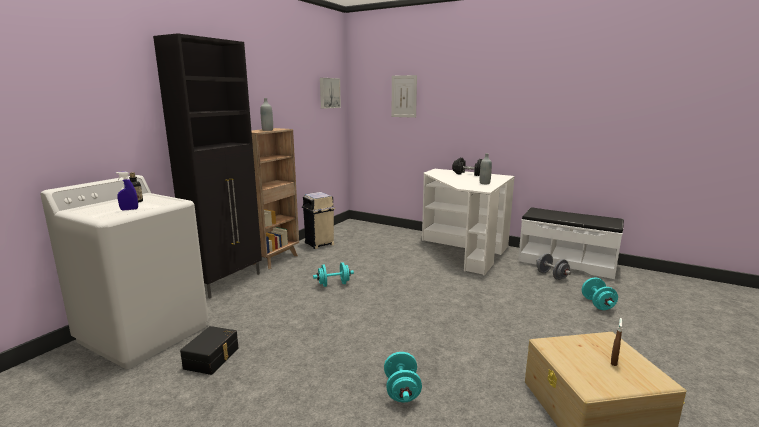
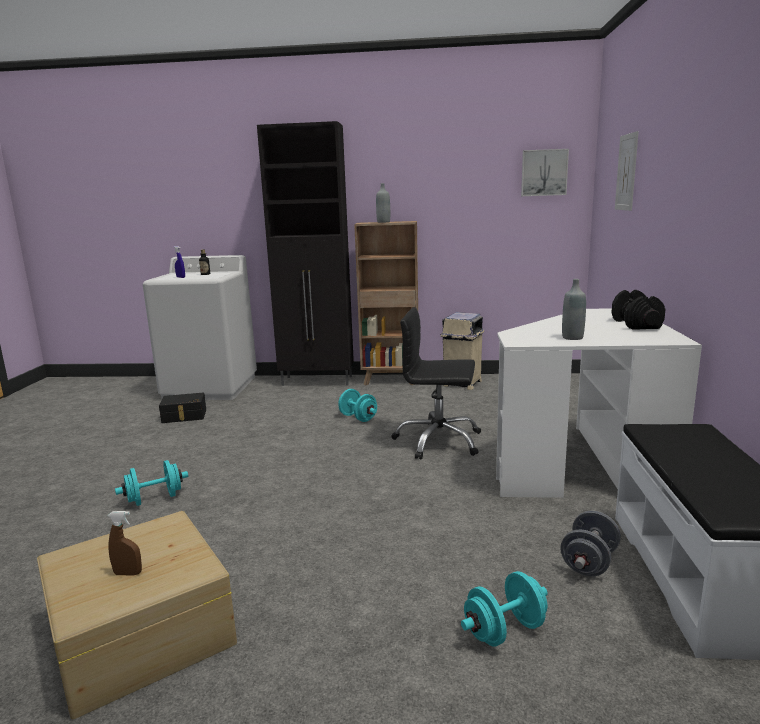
camera: 65 degrees right, 0 degrees up
(403, 271) = (438, 441): none -> black office chair

